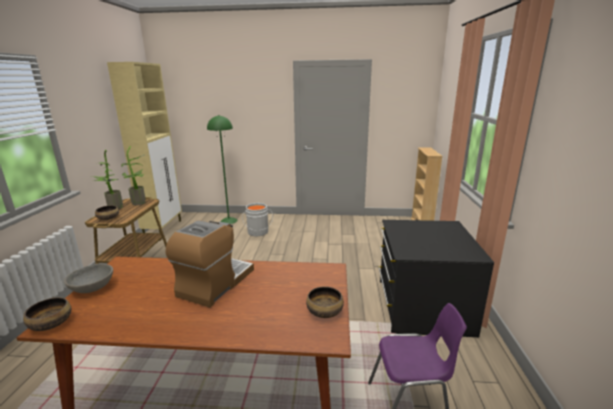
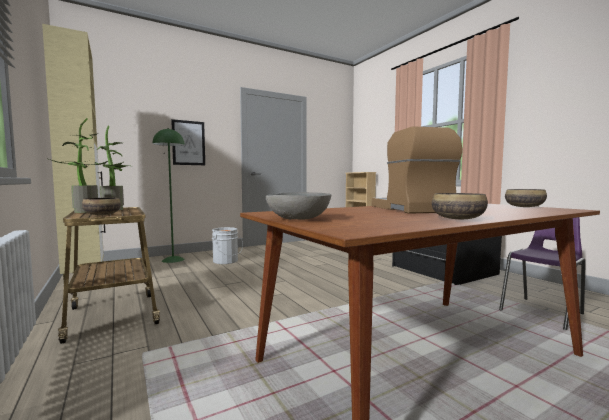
camera: 35 degrees left, 15 degrees down
(51, 323) = (349, 230): bowl -> bowl (457, 219)
(245, 121) = (188, 143): none -> picture

